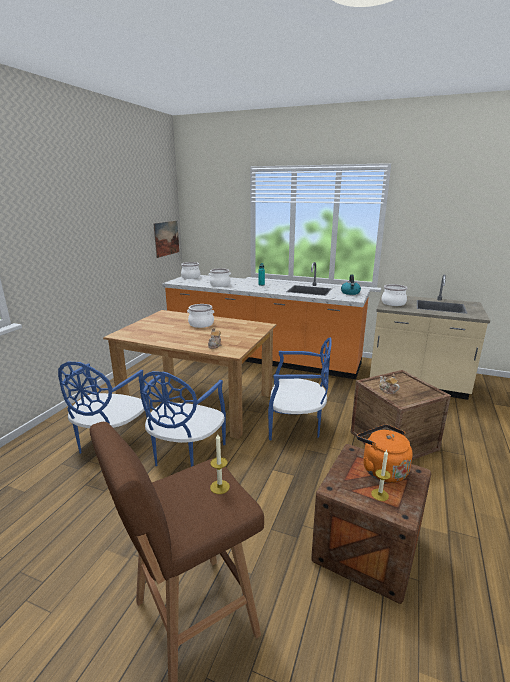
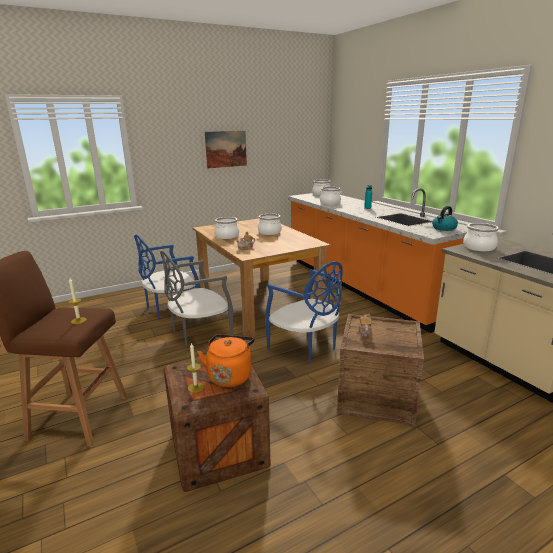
camera: 40 degrees right, 0 degrees up
(166, 238) = (309, 155): picture -> picture (226, 149)
(167, 338) = (227, 236): none -> cooking pot
(185, 454) = (199, 332): blue chair -> grey chair

